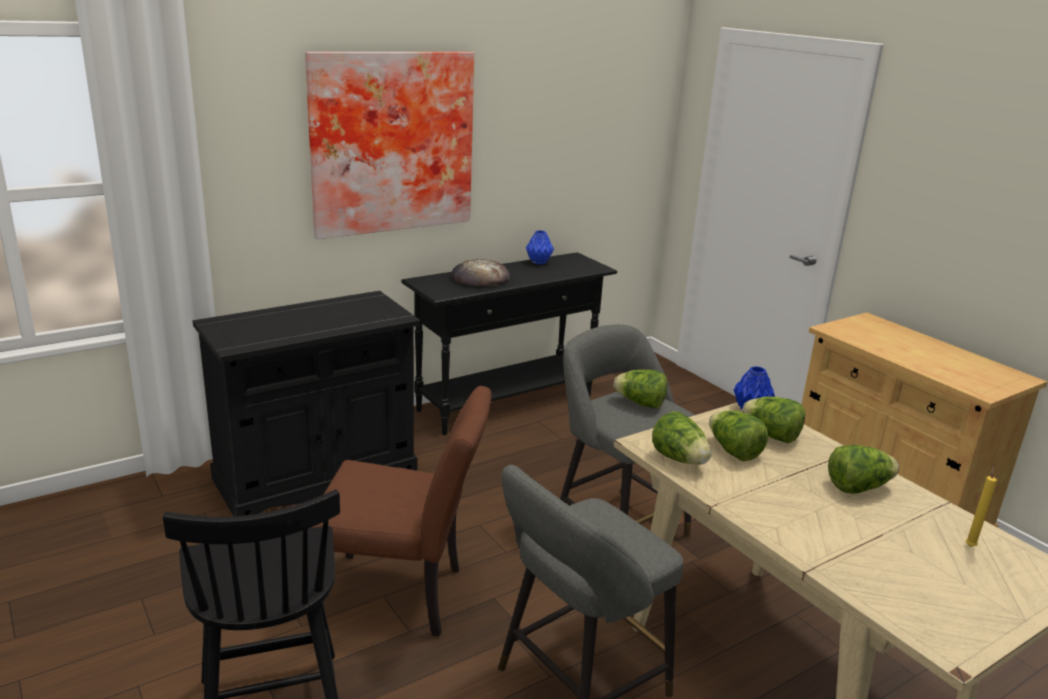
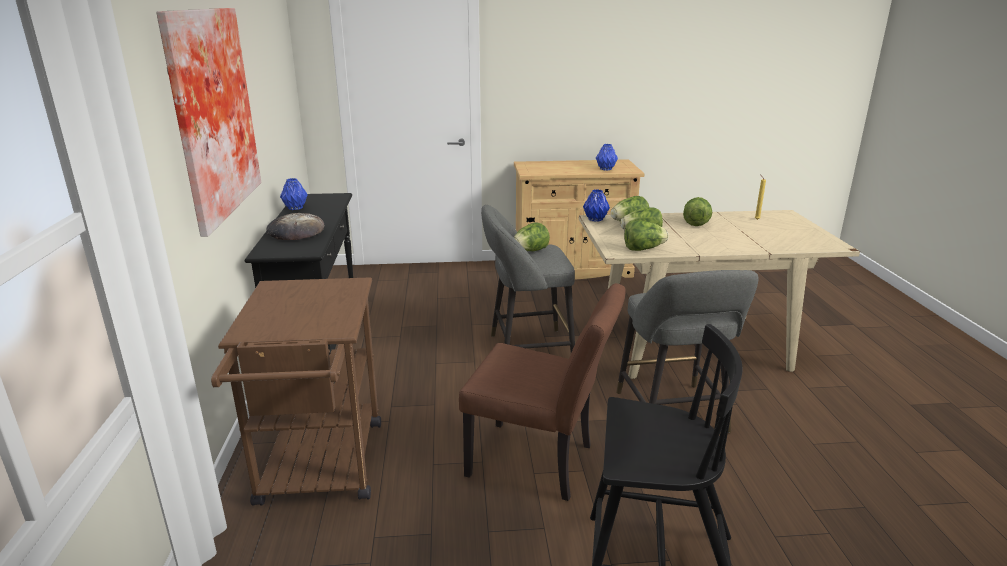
camera: 60 degrees left, 0 degrees up
(316, 475) = (320, 471): black cabinet -> brown cart
(403, 596) = (540, 463): brown chair -> brown chair turned 75 degrees clockwise
(952, 373) = (606, 169): none -> blue vase

